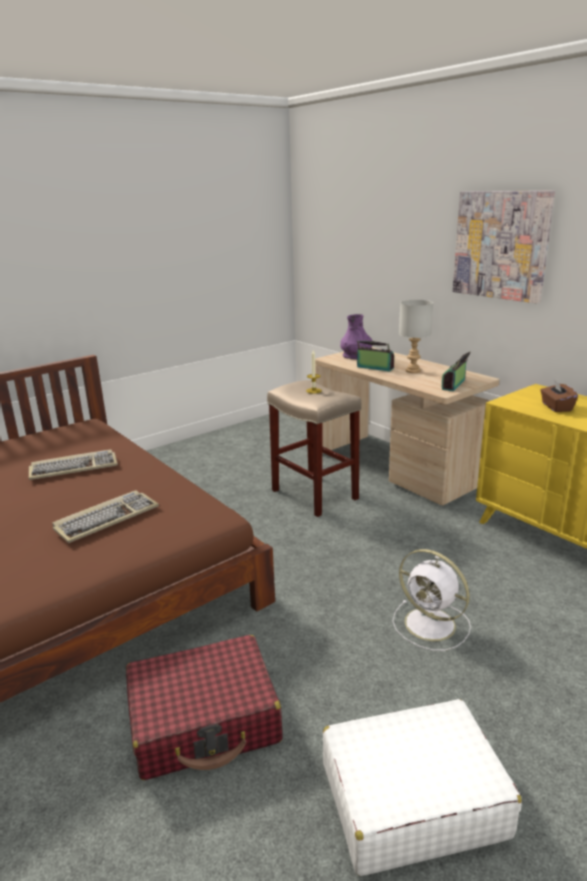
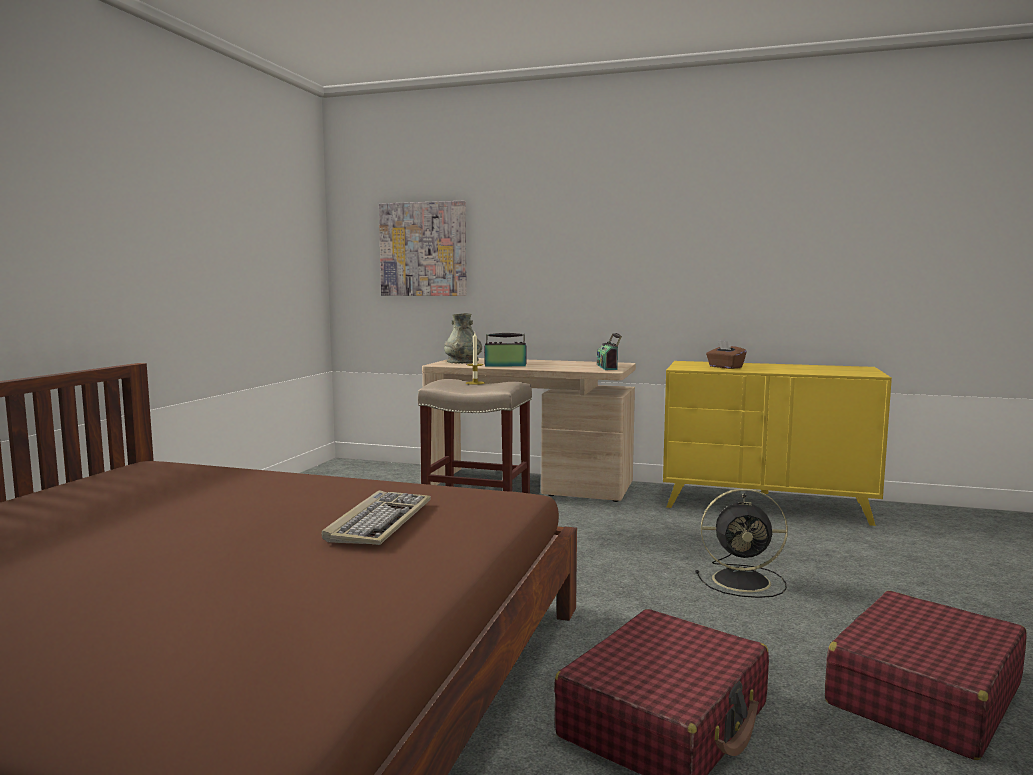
camera: 35 degrees left, 15 degrees down
(74, 467) = (222, 496): keyboard -> none
(356, 355) = (463, 361): purple vase -> grey vase
(411, 799) = (923, 694): white suitcase -> red suitcase
(413, 371) = (548, 364): grey table lamp -> none
(432, 625) = (744, 581): white fan -> black fan
(501, 245) = (619, 231): picture -> picture (423, 249)

